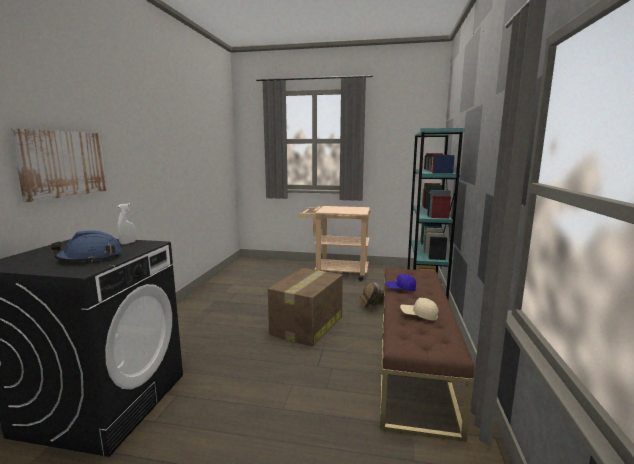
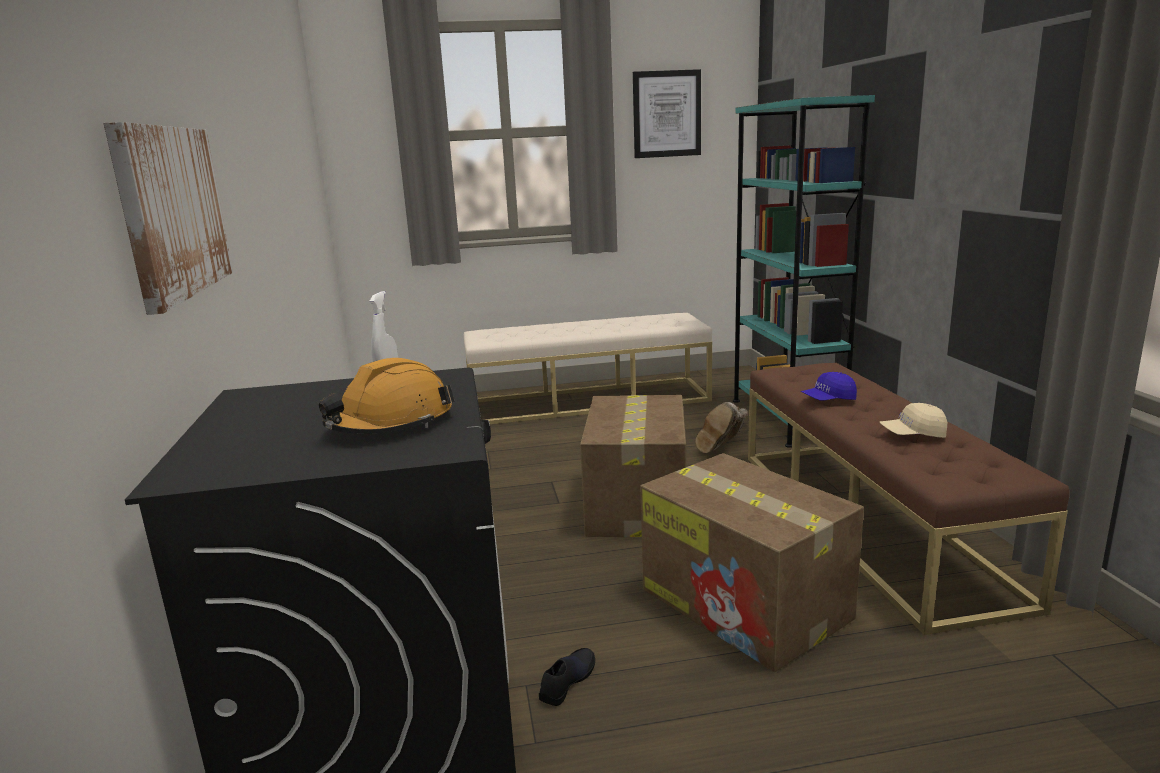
camera: 20 degrees left, 5 degrees up
(90, 258) = (391, 423): blue hard hat -> orange hard hat
(193, 398) = (567, 681): none -> black shoe
(306, 387) = (747, 605): none -> cardboard box
(336, 272) = (588, 401): beige cart -> beige bench
(394, 135) = (667, 114): none -> picture

